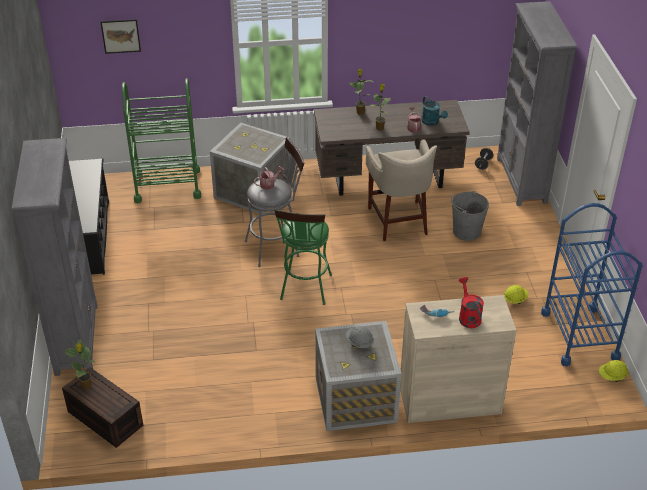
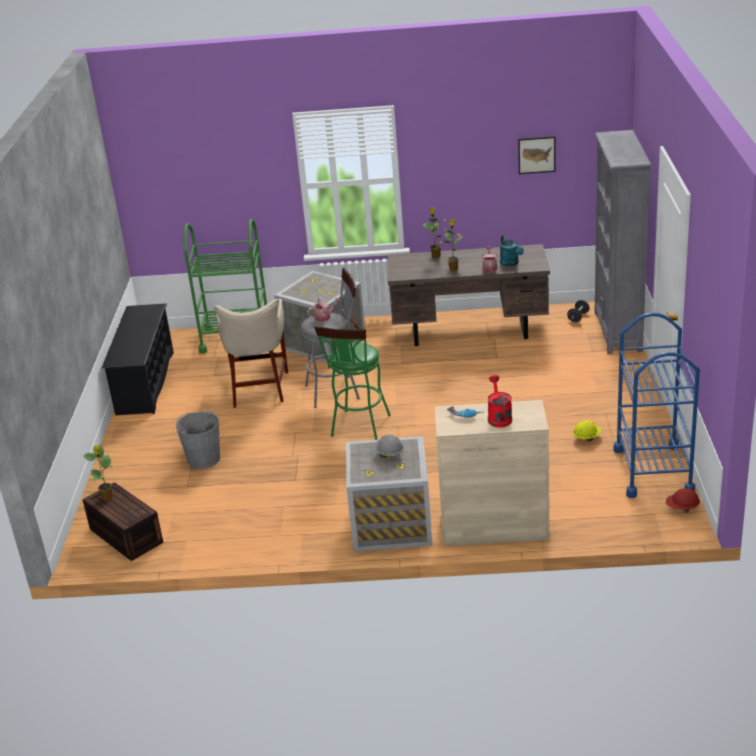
camera: 10 degrees right, 10 degrees down
(76, 338) = (113, 467): grey bookcase -> none
(120, 36) = (186, 176): picture -> picture (536, 155)
(399, 220) = (474, 367): beige stool -> beige stool (259, 389)
(466, 231) = (546, 377): grey bucket -> grey bucket (203, 459)
(612, 377) = (682, 508): yellow hard hat -> red hard hat

